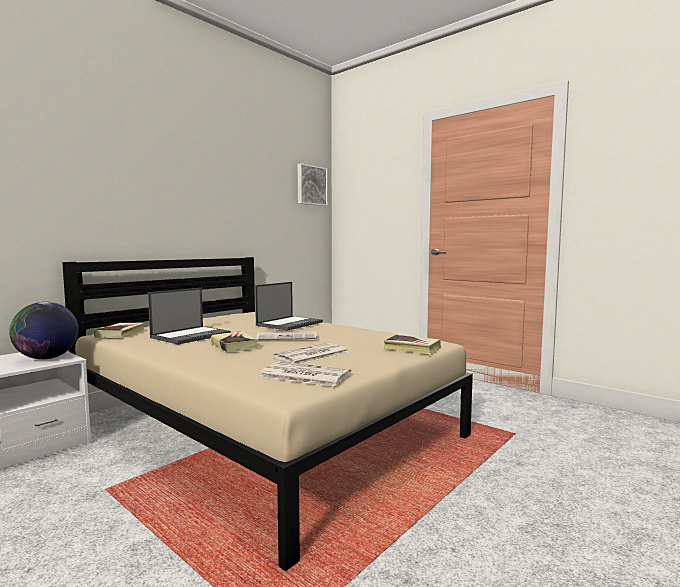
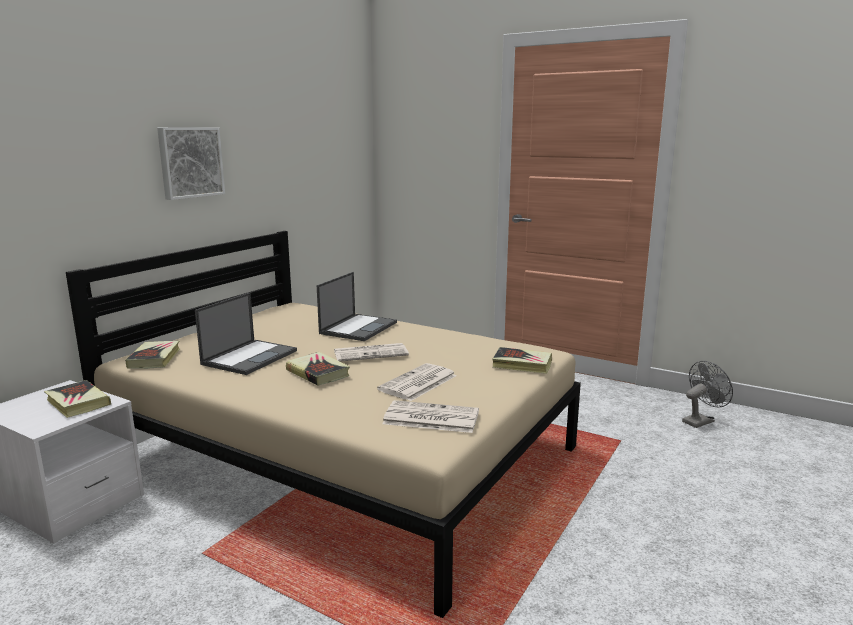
camera: 10 degrees left, 10 degrees up
(47, 358) = (77, 403): globe -> book
(311, 185) = (349, 122): picture -> picture (190, 162)
(598, 424) = (701, 421): none -> grey fan

